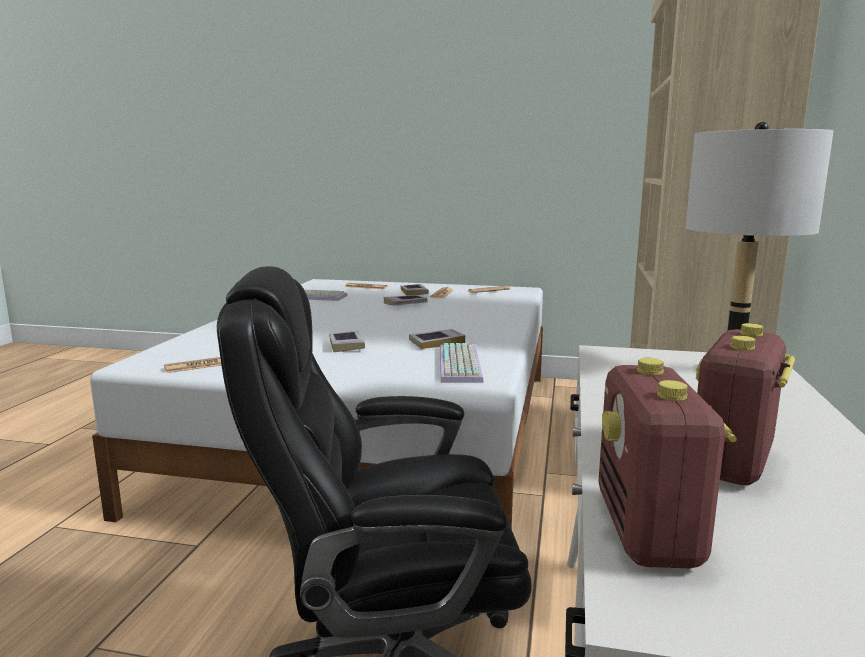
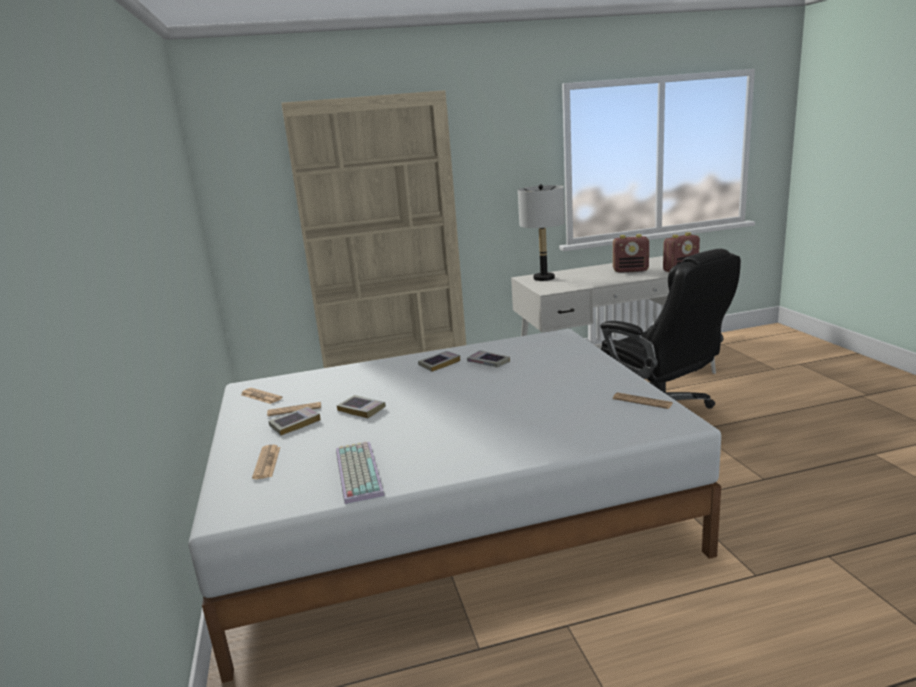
camera: 115 degrees left, 5 degrees up
(346, 345) = (531, 381): book -> book (439, 364)
(462, 365) = (527, 346): keyboard -> none

